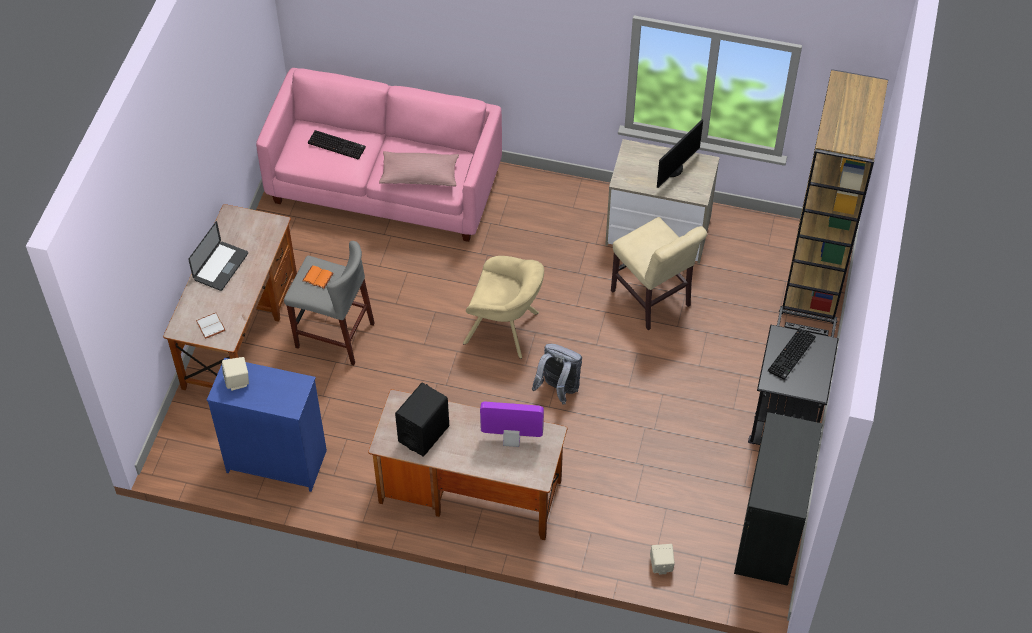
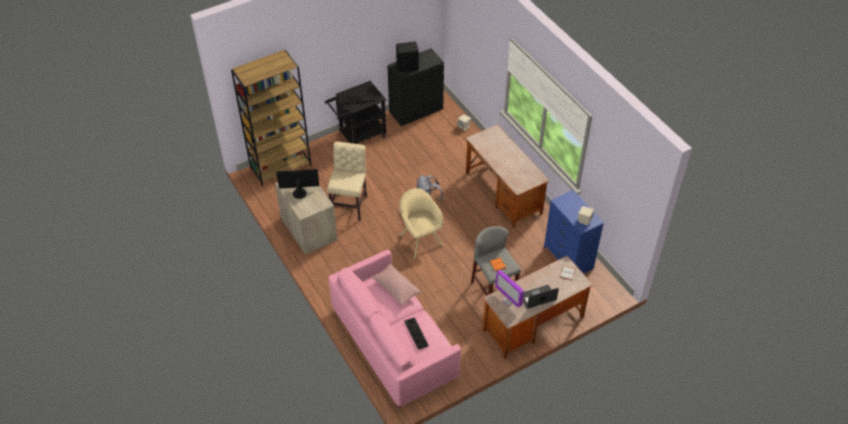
camera: 135 degrees left, 5 degrees down
(424, 434) = (521, 171): black speaker -> black speaker (407, 66)
(511, 440) = (491, 147): monitor -> monitor (508, 300)

